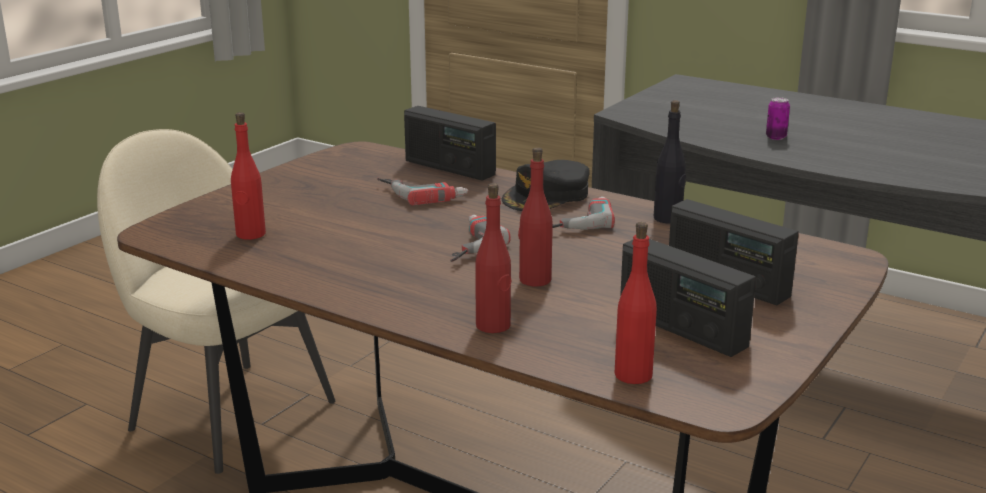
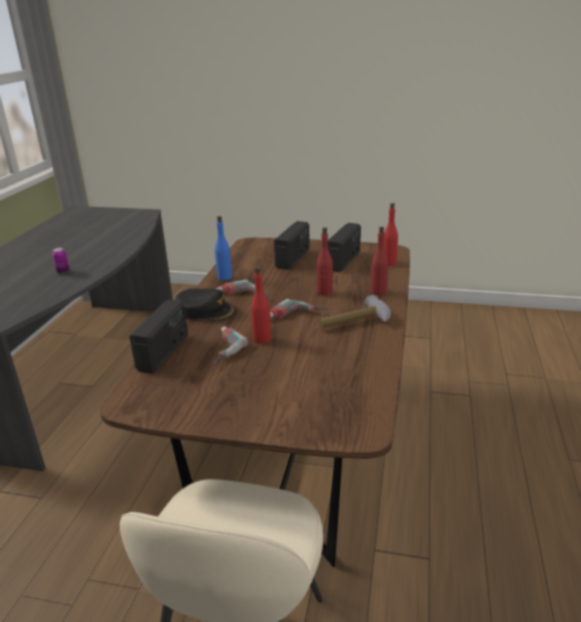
camera: 110 degrees left, 5 degrees up
(250, 234) = (335, 388): red bottle -> red bottle (262, 339)
(397, 280) = (355, 323): none -> hammer
(668, 218) = (224, 277): black bottle -> blue bottle

